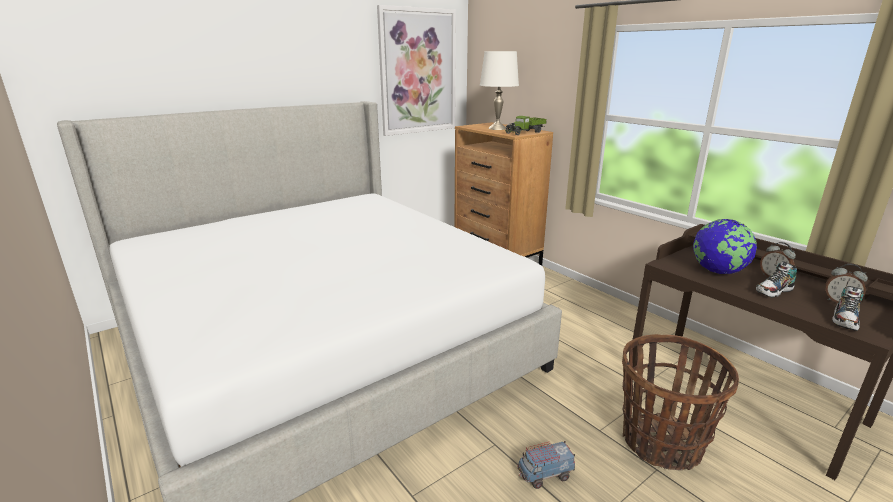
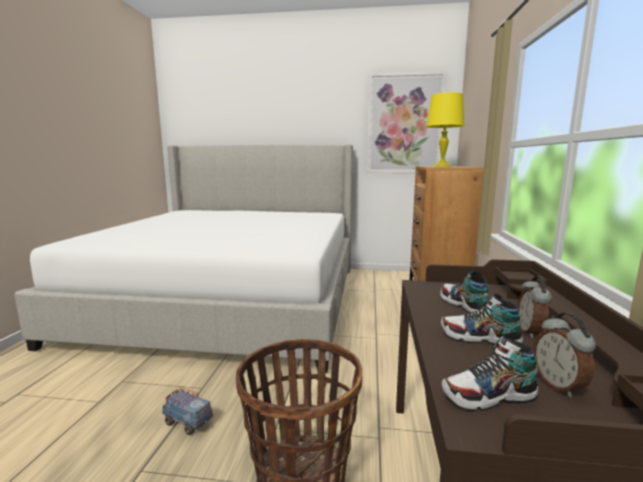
camera: 45 degrees right, 10 degrees down
(497, 128) = (442, 166): white table lamp -> yellow table lamp
(525, 132) = (452, 167): toy truck -> none
(718, 271) = (463, 305): globe -> shoe

